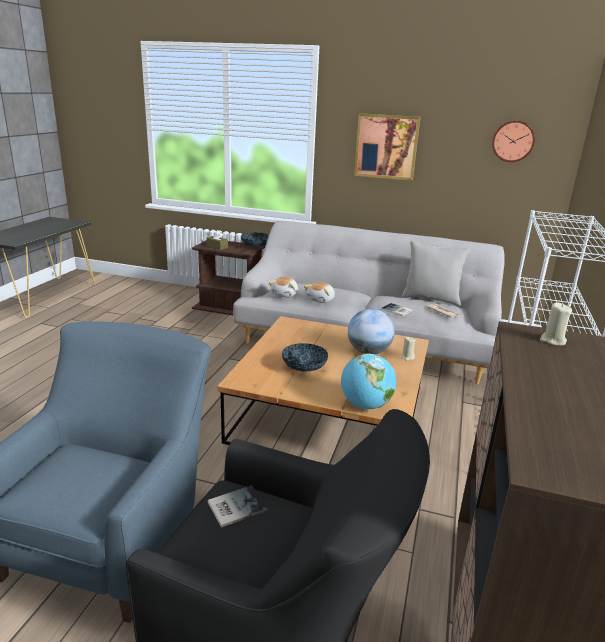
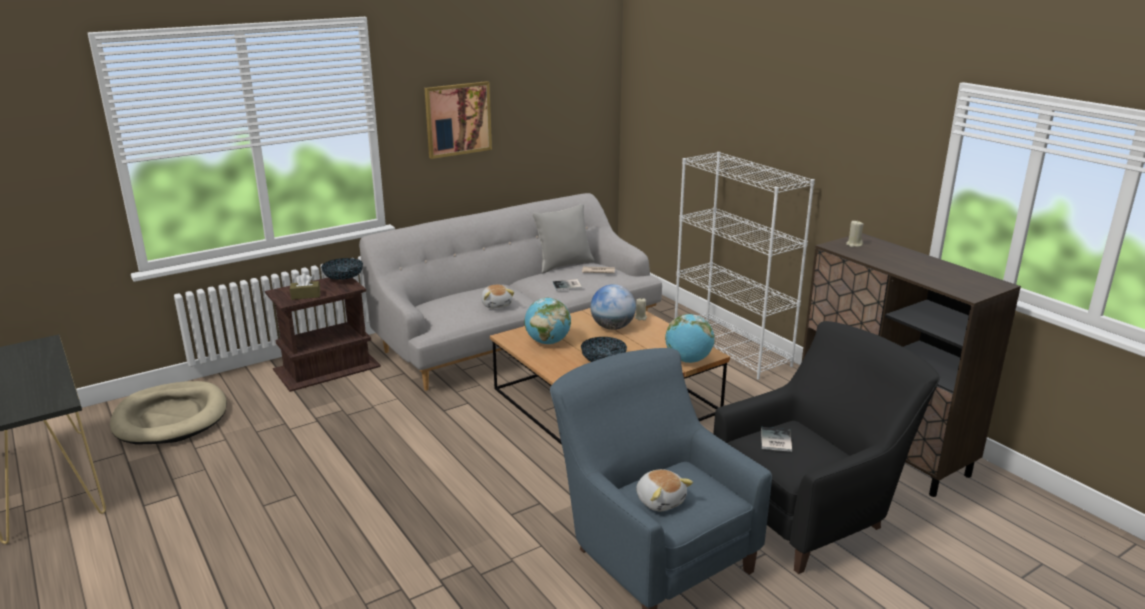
camera: 50 degrees left, 0 degrees up
(130, 294) = (171, 417): none -> beige dog bed
(285, 295) = (457, 315): plush toy -> plush toy (660, 500)
(302, 337) = (548, 342): none -> globe
(513, 141) = (570, 90): wall clock -> none

